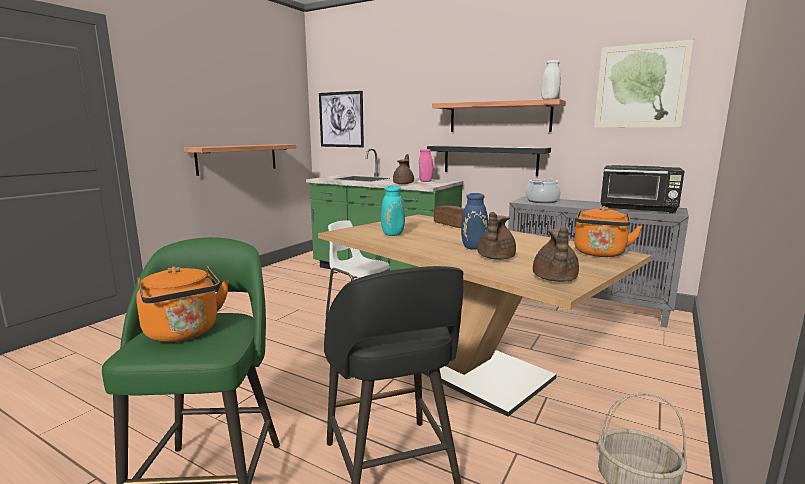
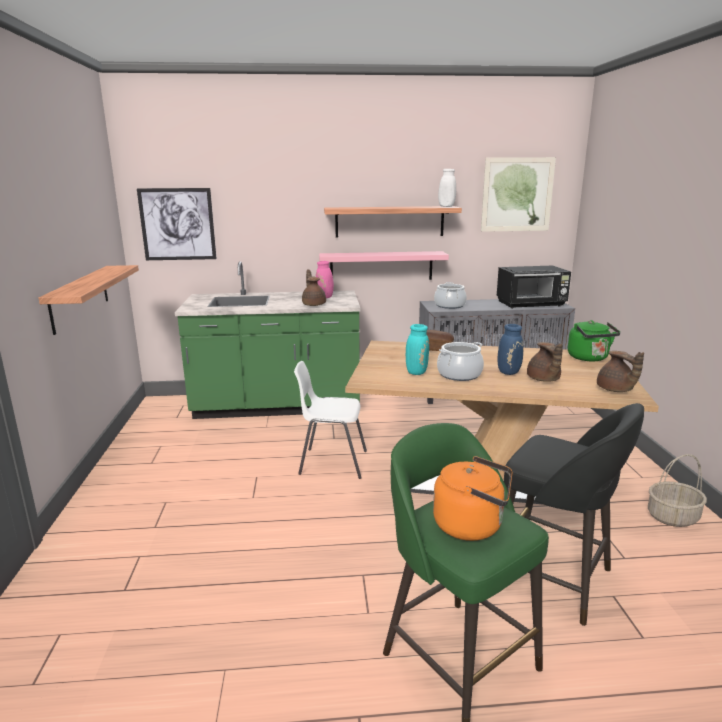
camera: 35 degrees left, 5 degrees up
(424, 241) = (459, 374): none -> cooking pot
(489, 160) = (381, 266): black shelf -> pink shelf
(599, 254) = (589, 358): orange kettle -> green kettle

